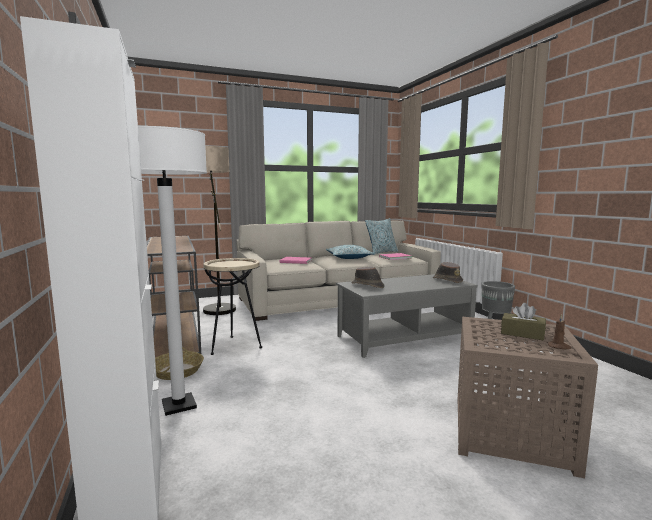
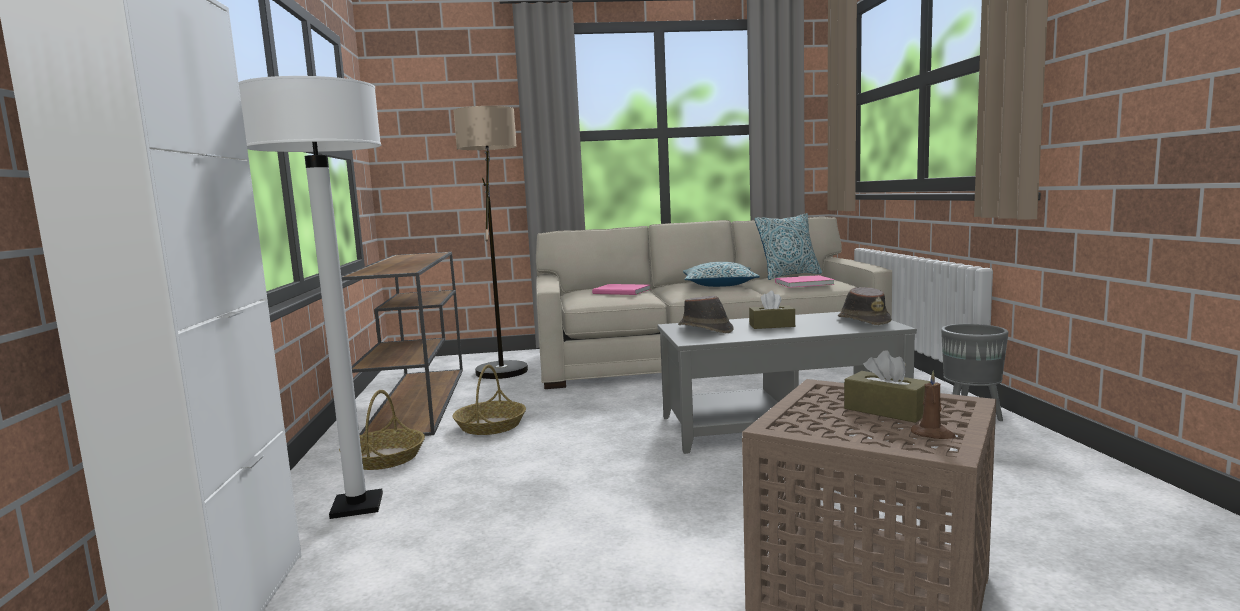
camera: 15 degrees right, 0 degrees up
(235, 346) = (490, 426): beige side table -> basket
(402, 283) = (772, 325): none -> brown tissue box

